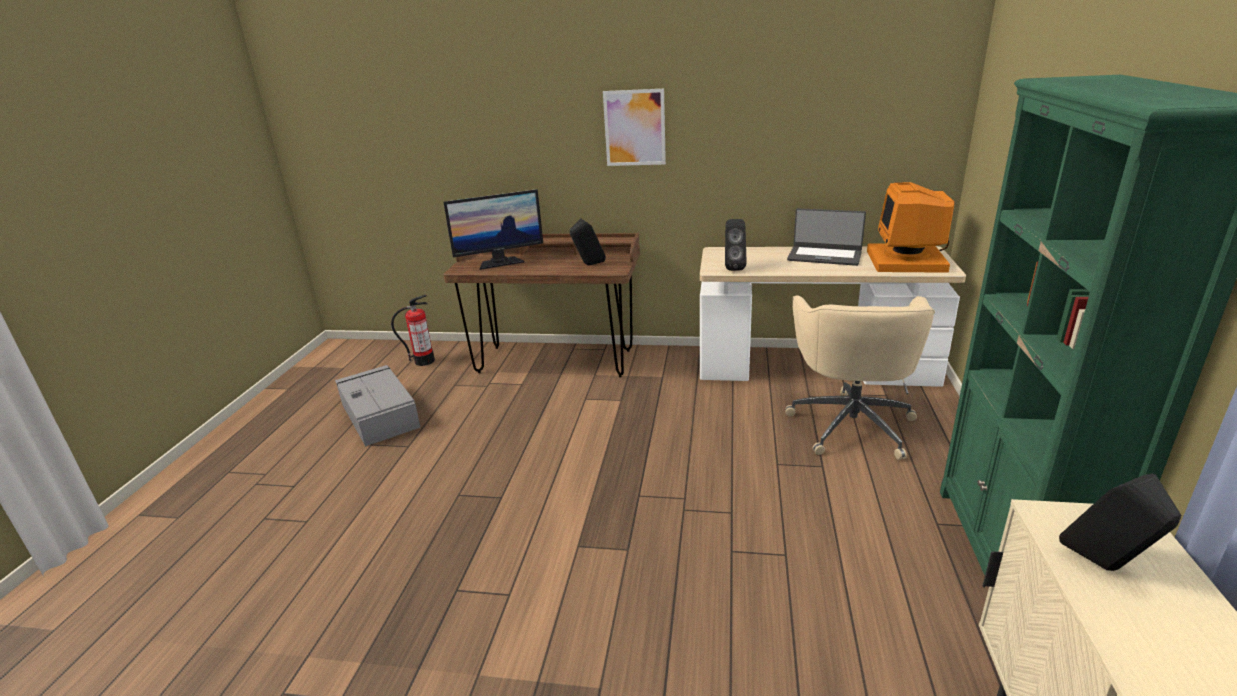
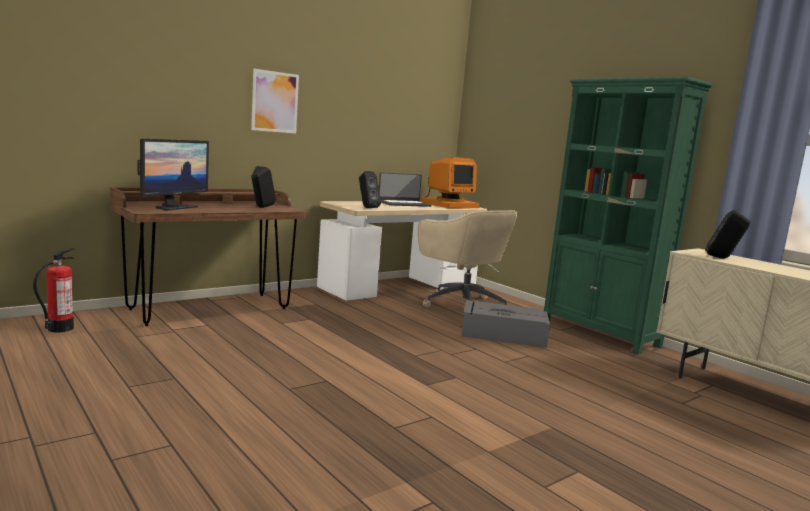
camera: 50 degrees left, 15 degrees down
(379, 414) = (90, 368): grey storage box -> grey storage box (502, 334)
(907, 261) = (449, 205): monitor -> monitor turned 90 degrees counterclockwise

